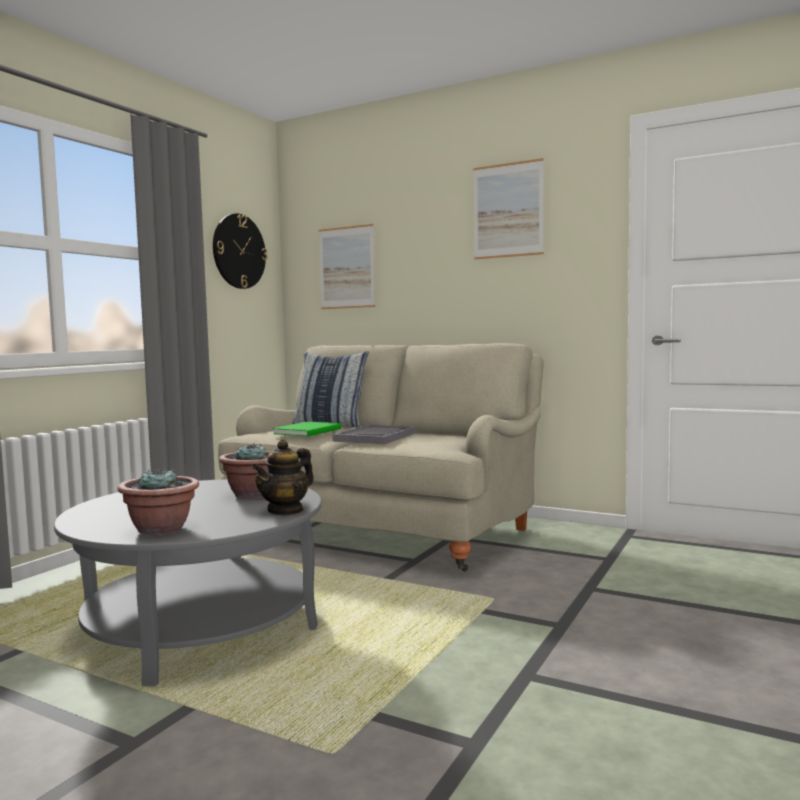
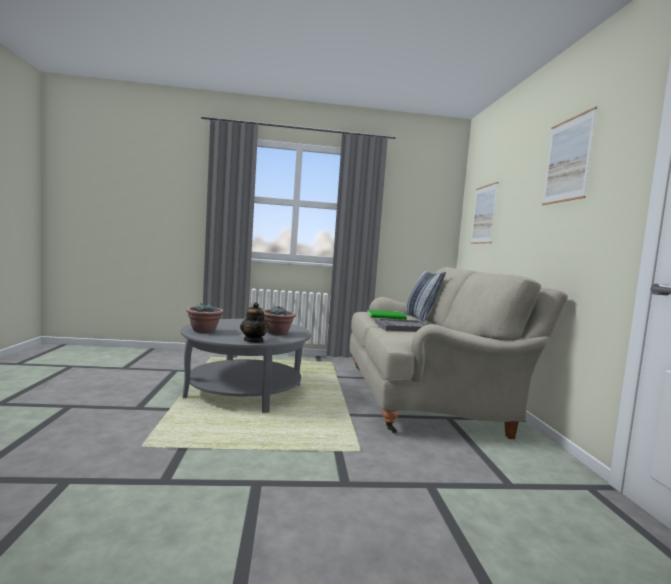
camera: 55 degrees right, 0 degrees up
(239, 251) = (422, 205): wall clock -> none
(286, 510) = (254, 341): teapot -> teapot turned 120 degrees counterclockwise

